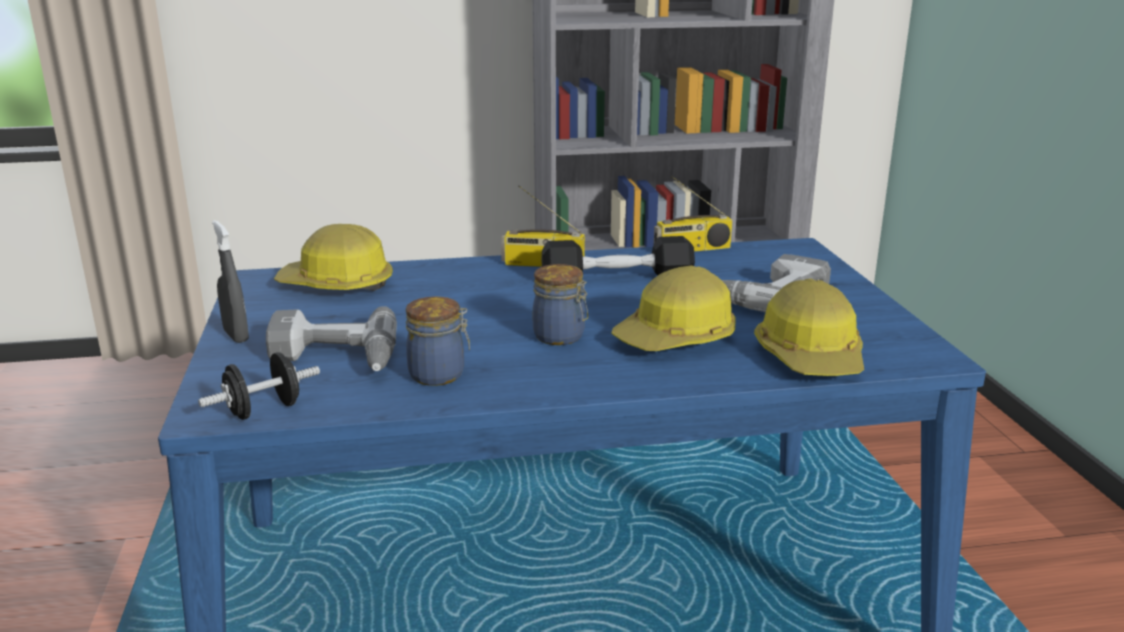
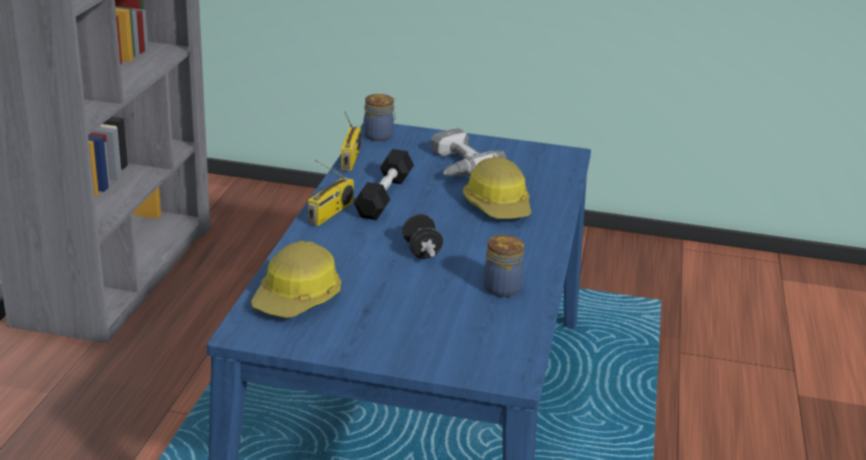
camera: 70 degrees left, 5 degrees up
(236, 336) = (376, 354): grey spray bottle -> none
(264, 410) = (518, 355): black dumbbell -> black dumbbell (421, 251)
(333, 358) = (449, 320): power drill -> none
(561, 337) = (470, 237): jar -> jar (379, 136)
(811, 356) = (548, 180): hard hat -> none

